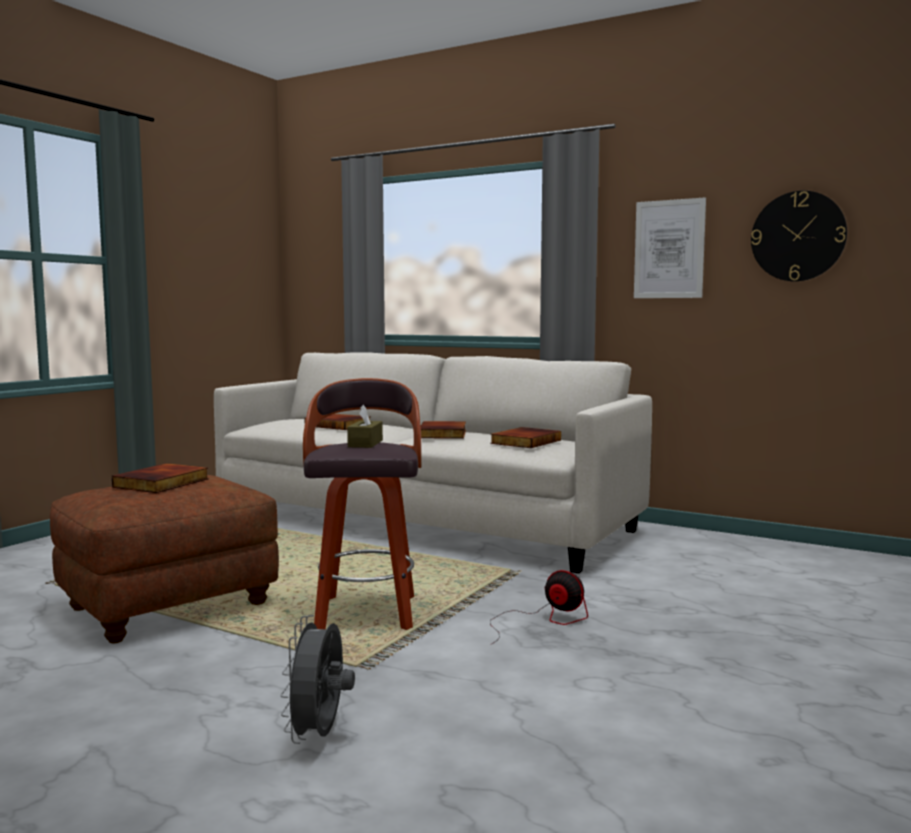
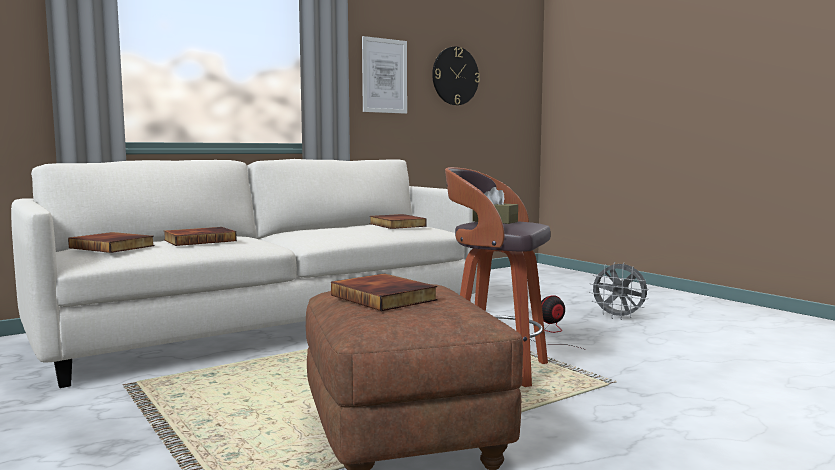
camera: 65 degrees left, 0 degrees up
(319, 736) = (724, 406): grey fan -> grey fan (619, 317)
(444, 434) = (321, 230): book -> book (113, 246)

